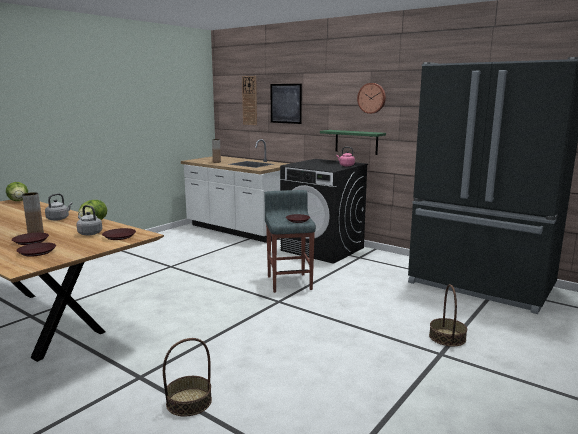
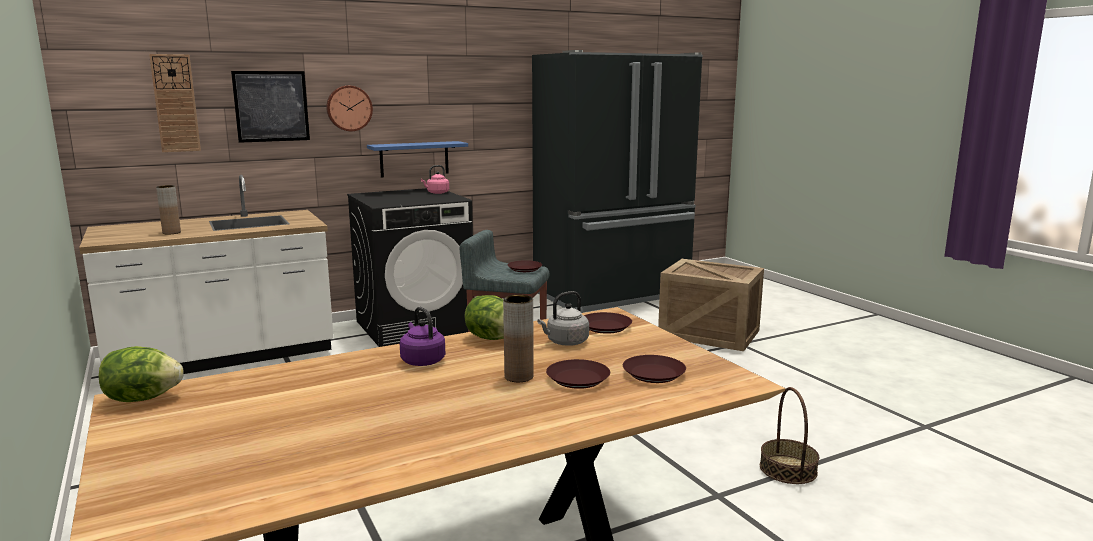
camera: 65 degrees left, 0 degrees up
(59, 219) = (422, 360): grey kettle -> purple kettle
(356, 142) = (414, 159): green shelf -> blue shelf
(372, 98) = (433, 94): wall clock -> wall clock (349, 108)
(447, 337) = (710, 333): basket -> crate

